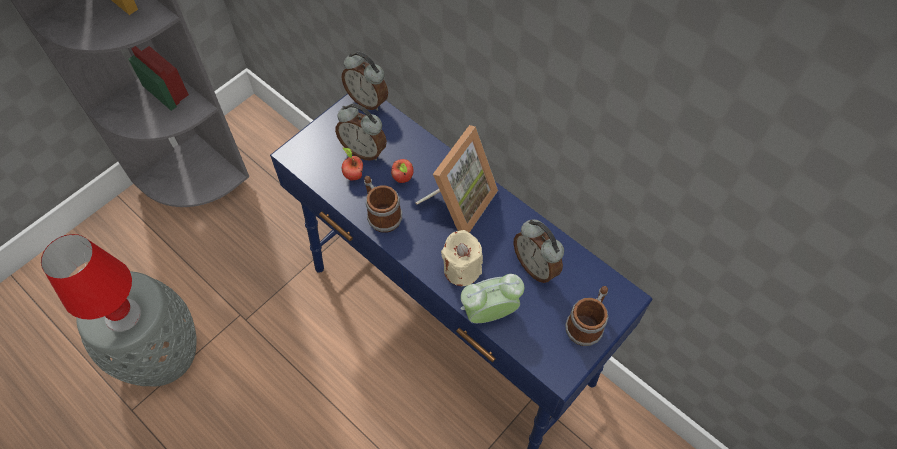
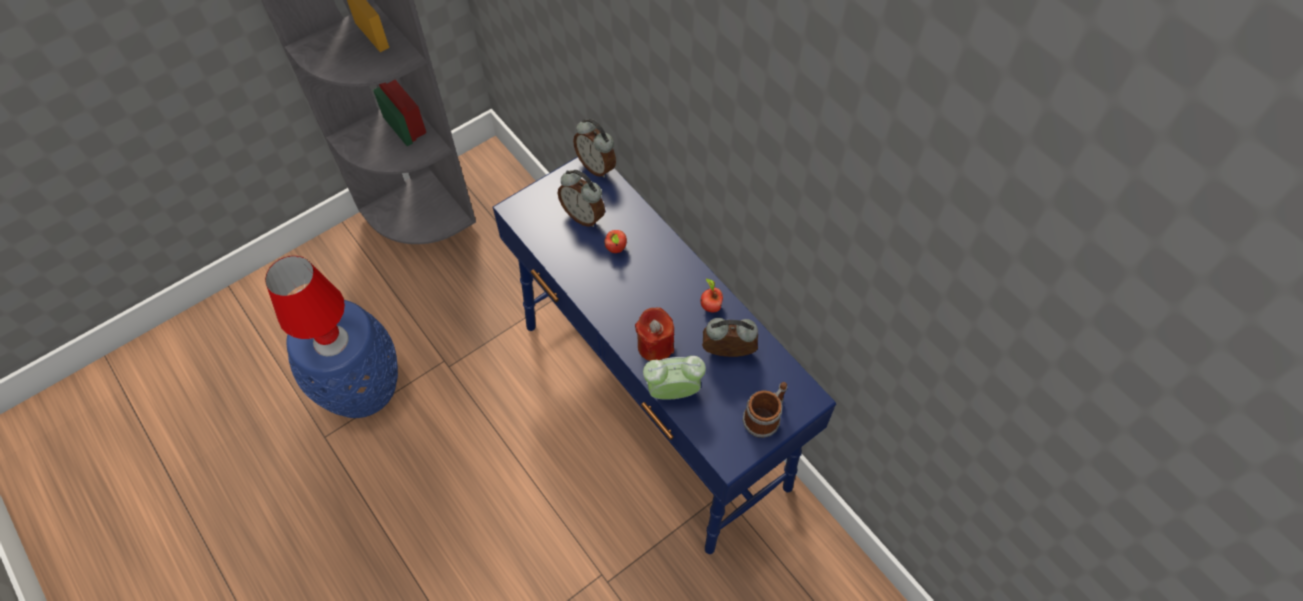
camera: 10 degrees right, 0 degrees up
(161, 353) = (361, 386): grey stool -> blue stool
(353, 175) = (568, 239): apple -> apple (710, 306)
(381, 214) = (588, 281): mug -> none
(458, 203) = (665, 281): picture frame -> none
(461, 269) = (655, 346): beige candle -> red candle
(536, 266) = (728, 354): alarm clock -> alarm clock turned 120 degrees clockwise

